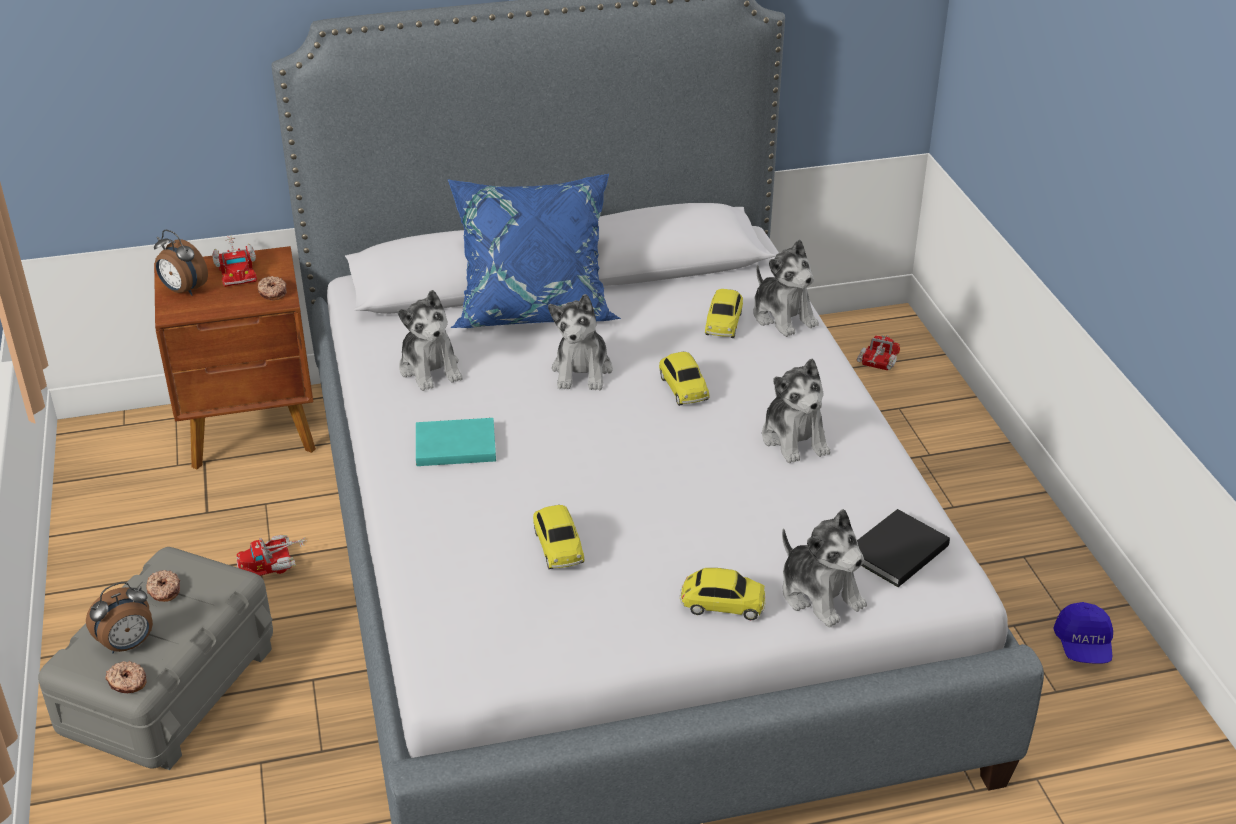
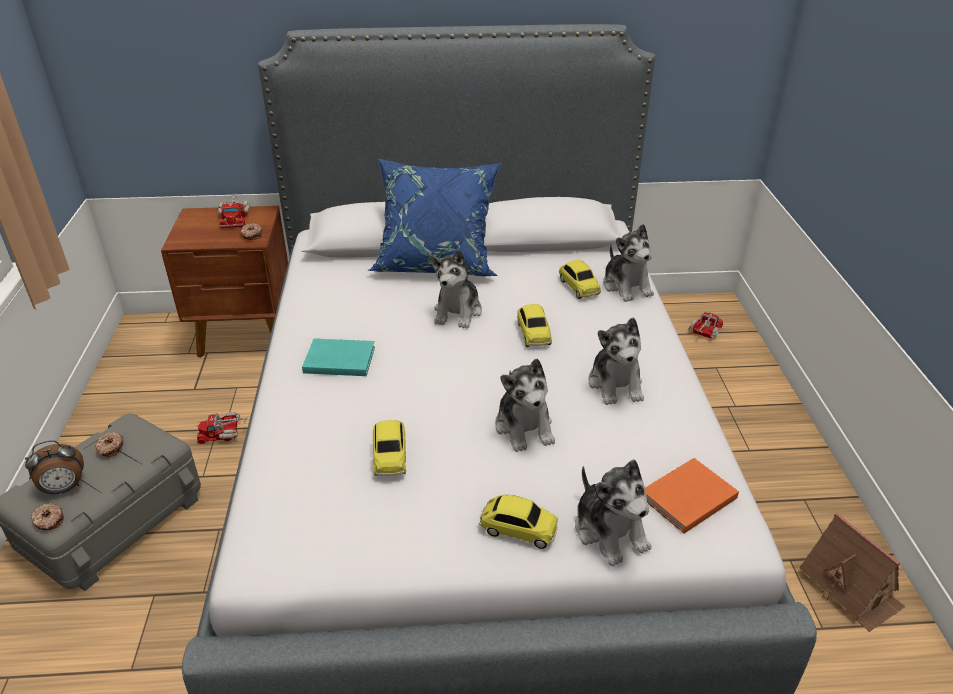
camera: 10 degrees right, 0 degrees up
(183, 290) = (191, 228): alarm clock -> none
(430, 368) = (343, 299): plush toy -> plush toy (524, 427)
(724, 323) = (578, 286): toy car -> toy car turned 45 degrees counterclockwise
(894, 552) = (685, 497): black book -> orange book
(1083, 646) = (850, 588): blue cap -> toy house

